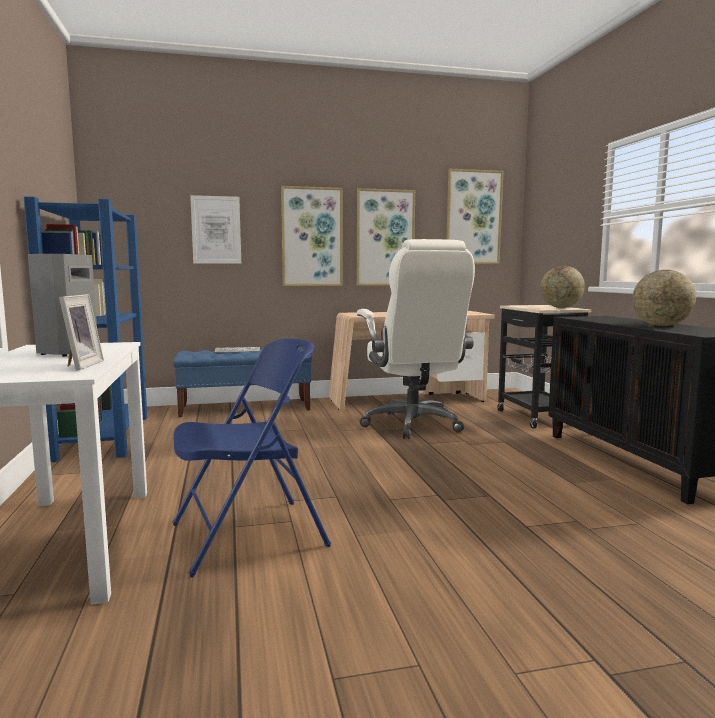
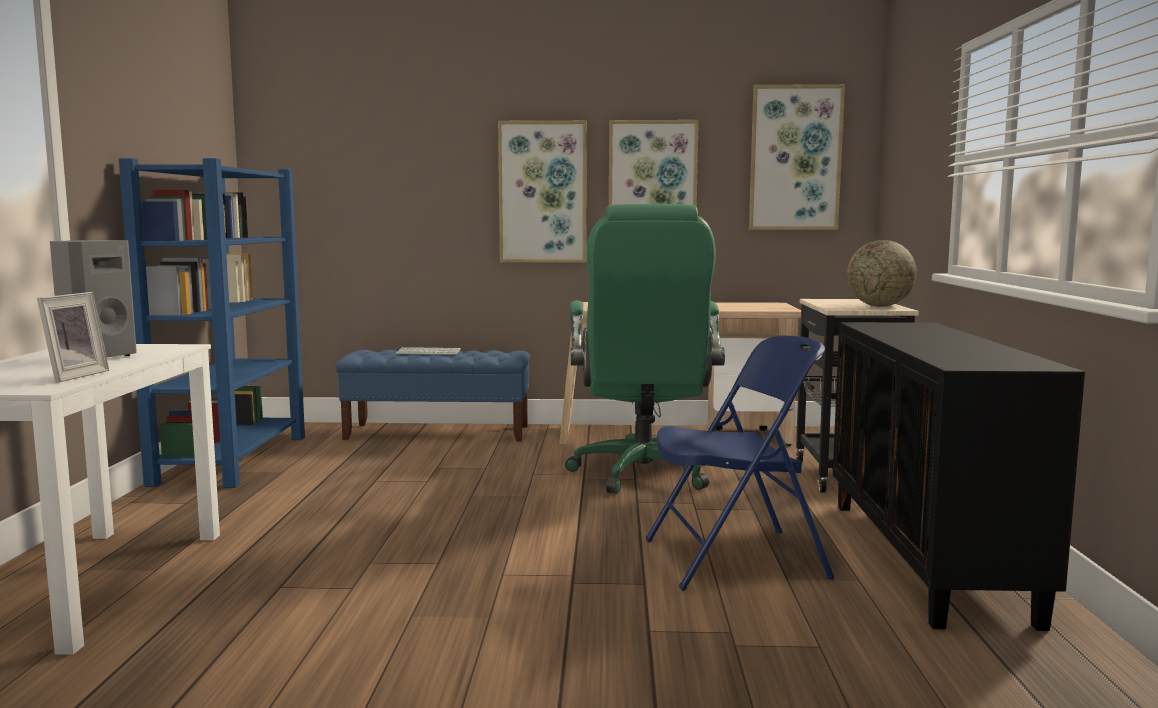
camera: 15 degrees right, 0 degrees up
(216, 230) = (409, 184): picture -> none
(248, 535) = (286, 599): blue chair -> blue chair (735, 559)
(413, 425) = (642, 474): white office chair -> green office chair
(661, 326) = (950, 346): globe -> none

